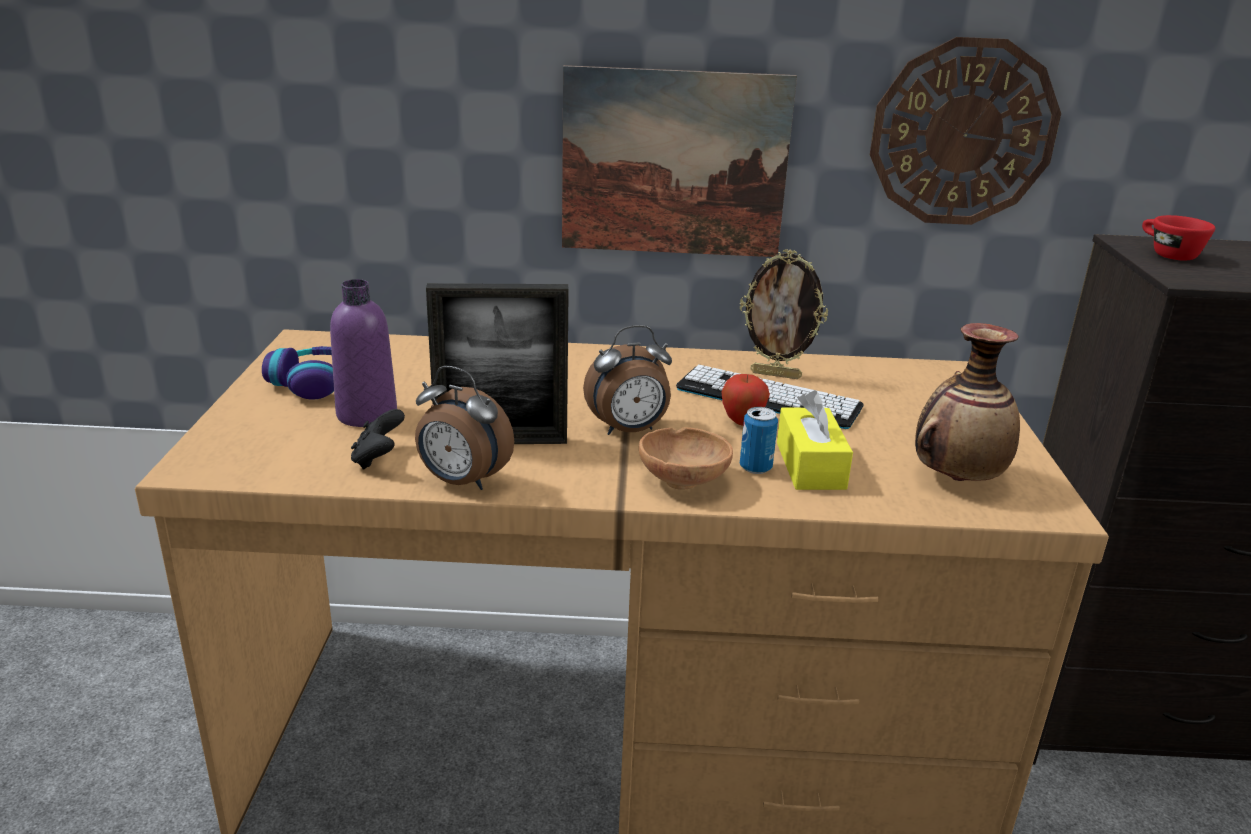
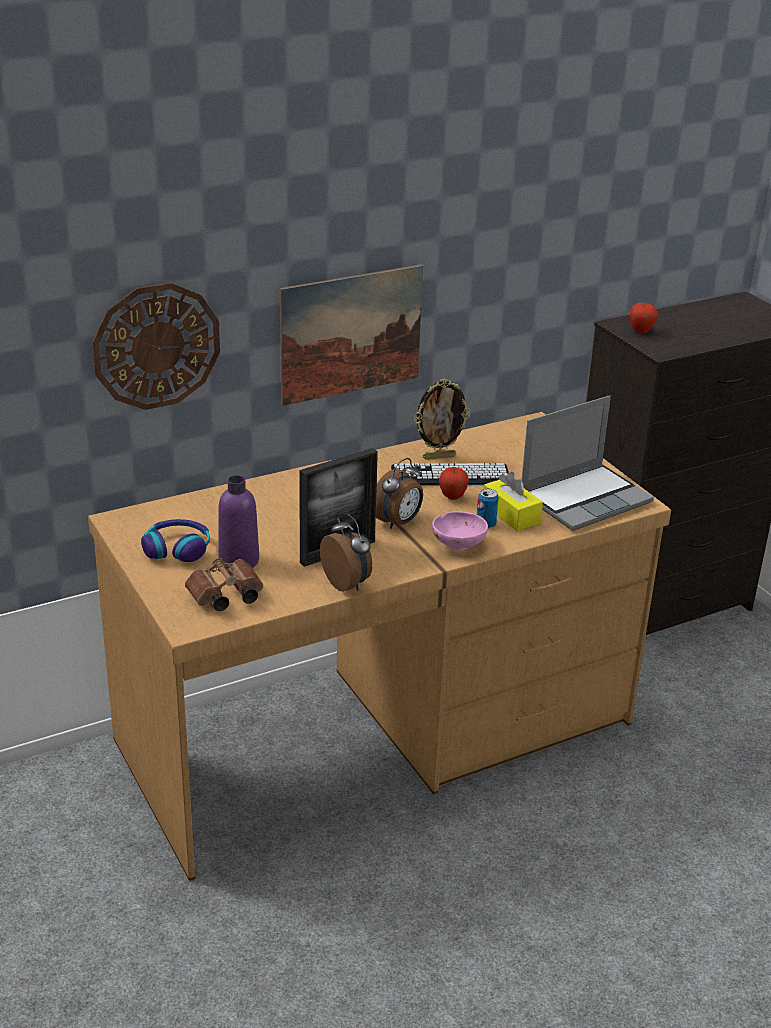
camera: 30 degrees left, 5 degrees up
(285, 449) = (224, 598): none -> brown binoculars
(378, 459) = (285, 585): black game controller -> none
(462, 482) = (347, 583): alarm clock -> alarm clock turned 120 degrees counterclockwise
(685, 480) = (459, 544): brown bowl -> pink bowl
(956, 478) = (585, 498): vase -> laptop
(962, 133) = (516, 277): wall clock -> wall clock (156, 346)
(1167, 254) = (641, 331): red cup -> apple

